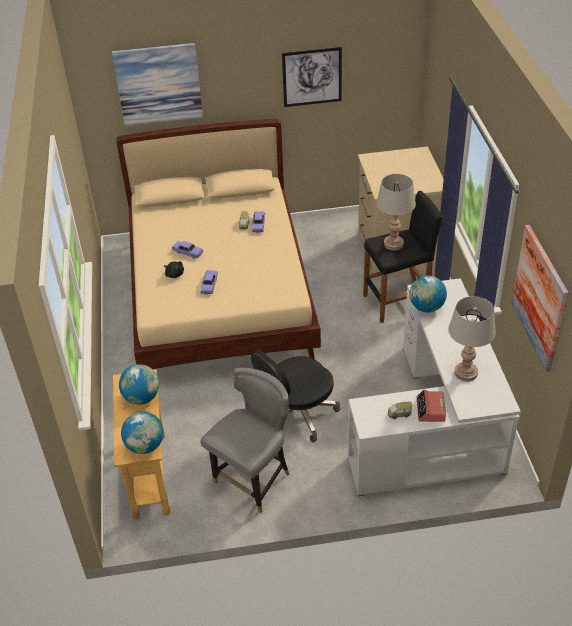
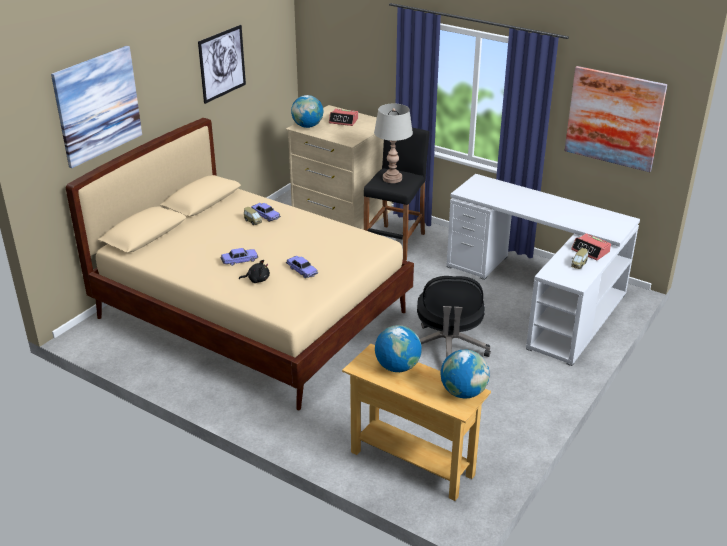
camera: 50 degrees left, 10 degrees down
(253, 480) = (493, 408): grey chair -> none
(411, 169) = (343, 121): none -> alarm clock
(426, 307) = (487, 198): globe -> globe (307, 126)
(465, 373) = (577, 218): grey table lamp -> none

